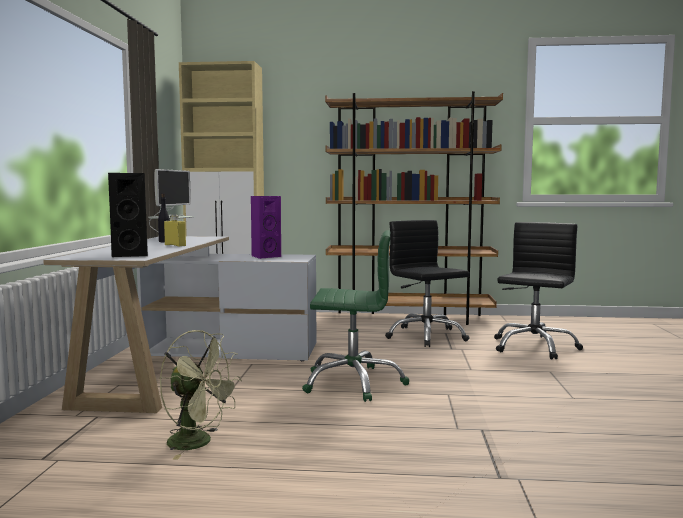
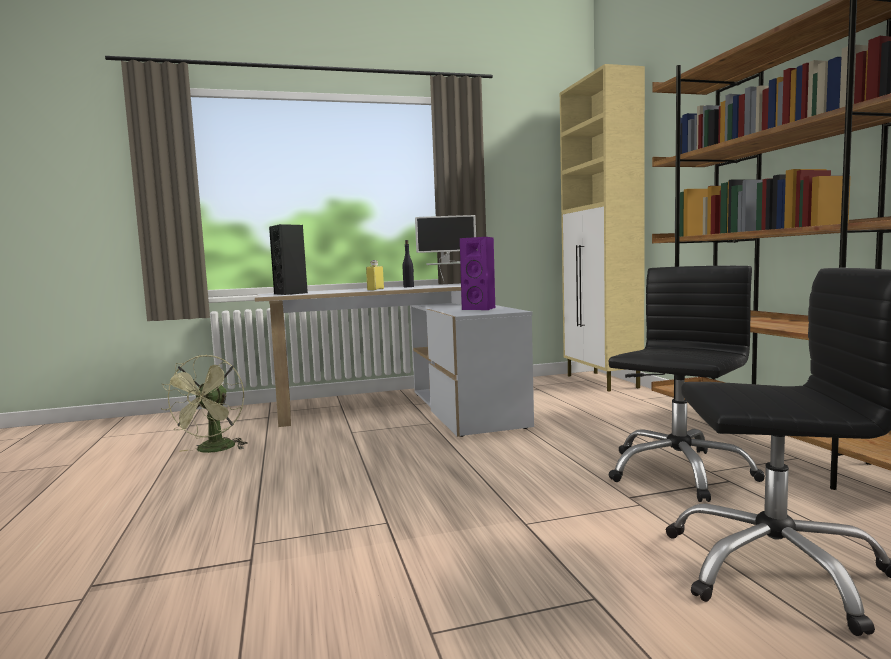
camera: 70 degrees right, 0 degrees up
(353, 382) = (399, 468): green office chair -> none

